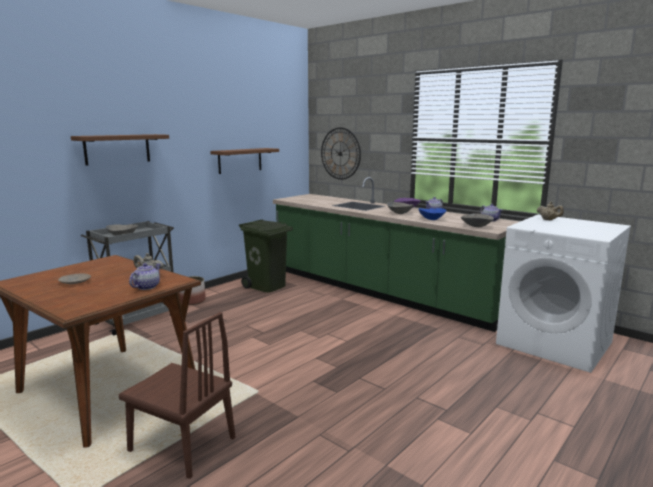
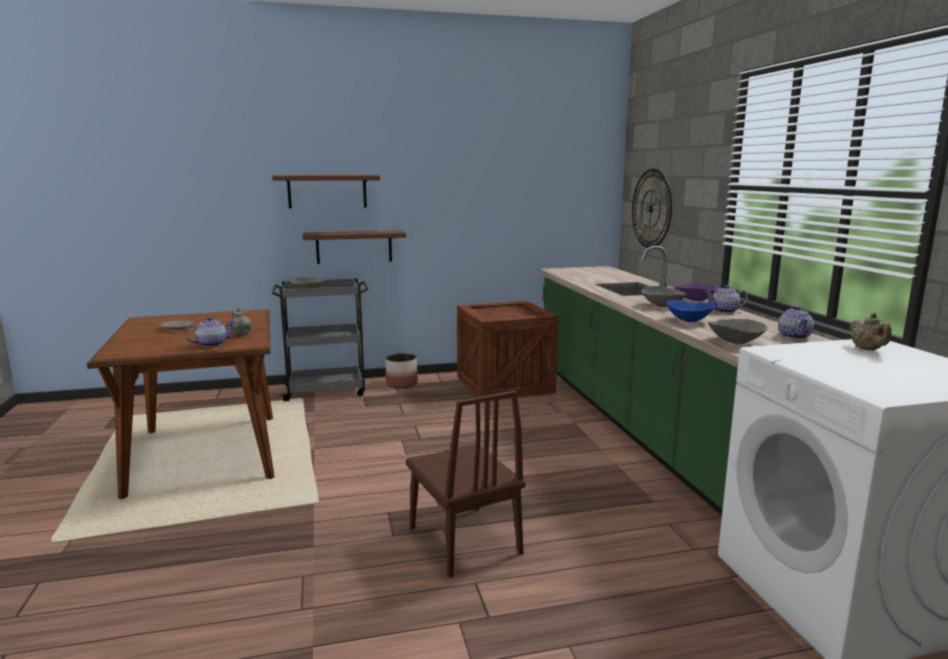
camera: 35 degrees right, 0 degrees up
(182, 444) = (181, 528): brown chair -> brown chair (464, 539)
(240, 160) = (498, 212): brown shelf -> brown shelf (354, 247)
(266, 286) = (504, 385): green trash can -> crate

